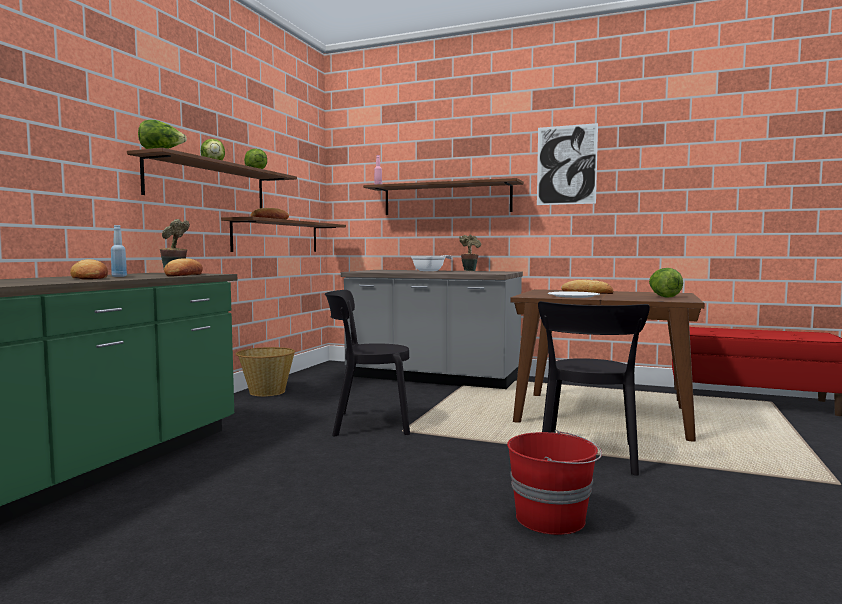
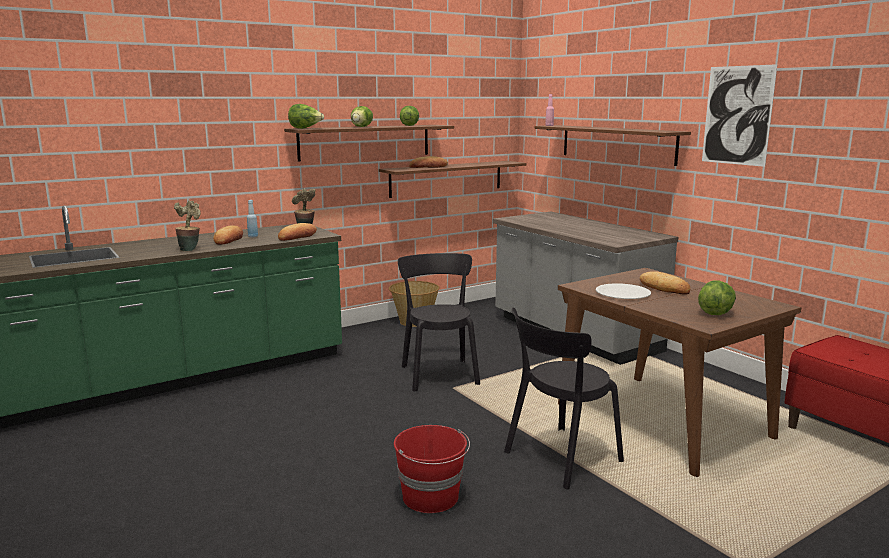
camera: 35 degrees right, 10 degrees up
(367, 424) = (439, 373): black chair -> black chair turned 45 degrees clockwise
(431, 270) = (585, 223): frying pan -> none
(469, 271) = (623, 228): potted plant -> potted plant (190, 249)

